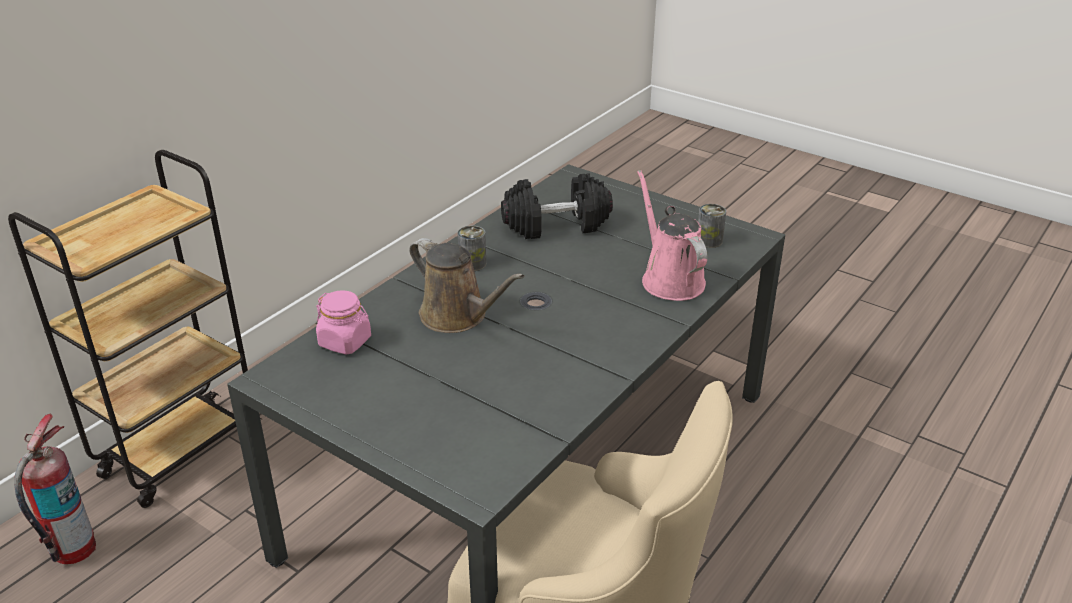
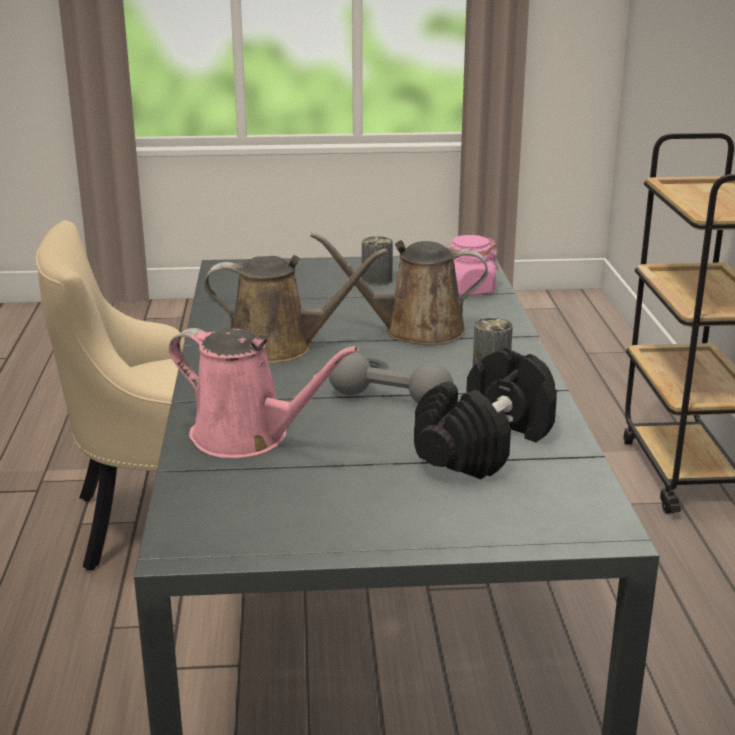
camera: 140 degrees right, 10 degrees down
(73, 549) = (614, 409): fire extinguisher -> none
(560, 270) = (390, 399): none -> grey dumbbell
(568, 344) = (280, 347): none -> brown watering can
(709, 241) = (249, 509): can -> can (377, 280)

